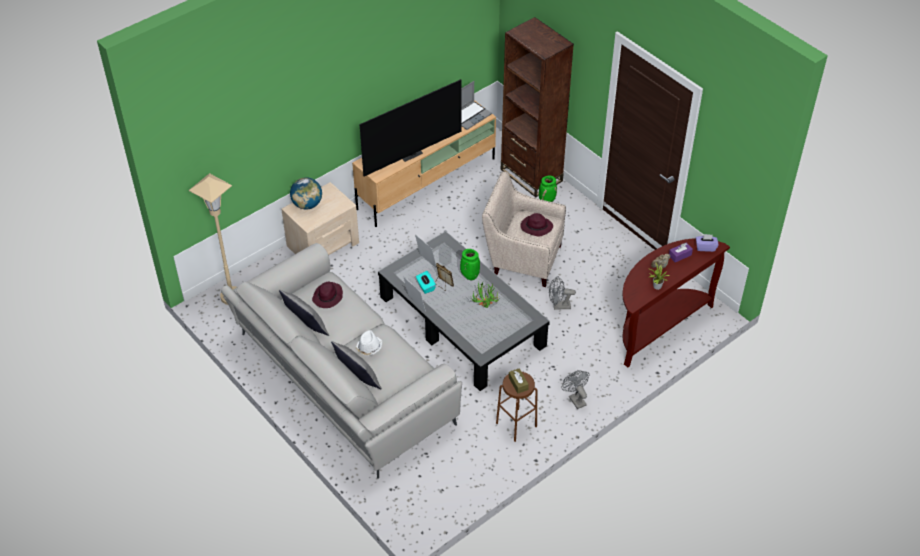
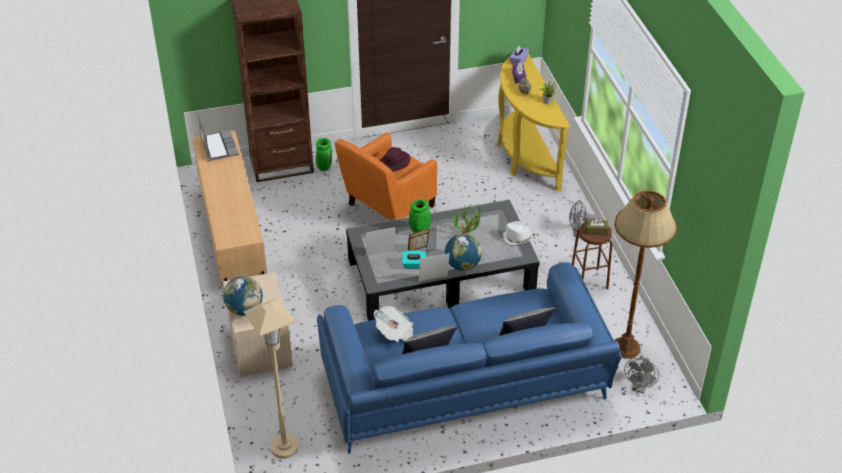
camera: 65 degrees left, 5 degrees down
(328, 297) = (395, 333): purple hat -> newspaper
(341, 380) = (464, 388): grey sofa -> blue sofa
(369, 347) = (484, 322): white hat -> white hat (517, 238)
(410, 153) = (238, 204): television -> none
(444, 317) = (462, 265): none -> globe
(446, 475) = (625, 348): none -> brown floor lamp
(522, 258) = (387, 208): beige armchair -> orange armchair
(558, 306) = (463, 206): grey fan -> grey fan (640, 387)
(658, 326) = (524, 156): brown console table -> yellow console table

